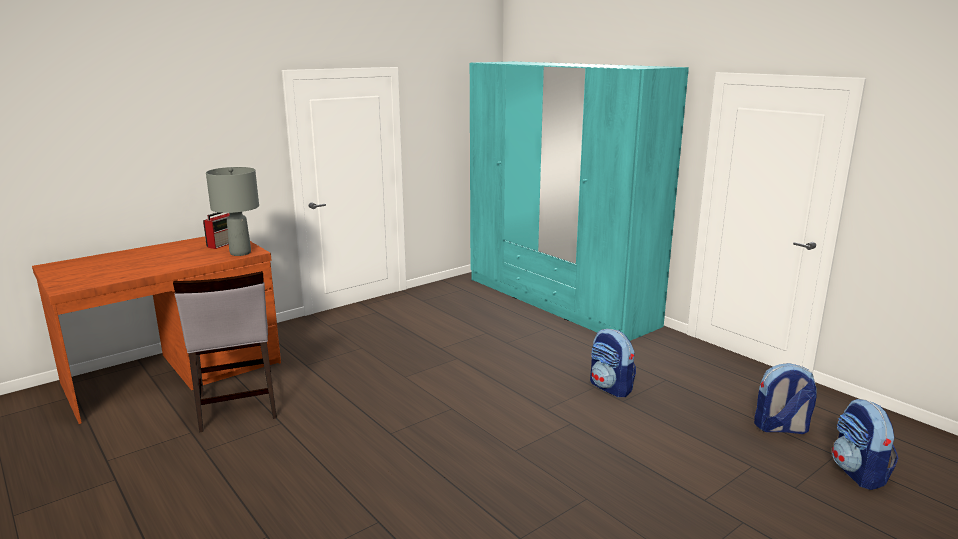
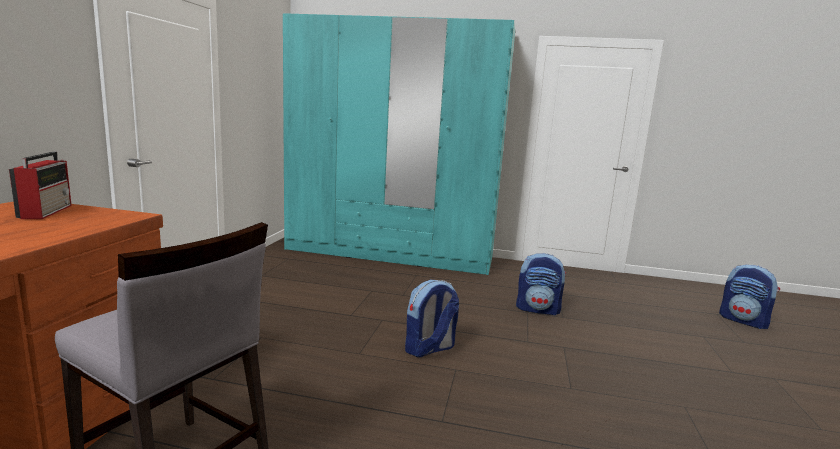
camera: 40 degrees left, 5 degrees down
(241, 253) = (109, 219): grey table lamp -> none
(780, 428) = (667, 306): backpack -> backpack (429, 349)

